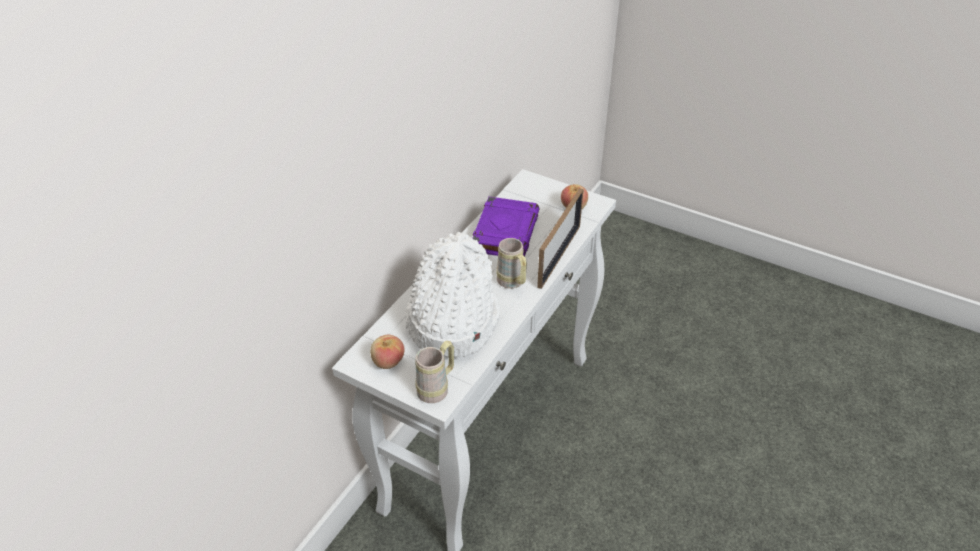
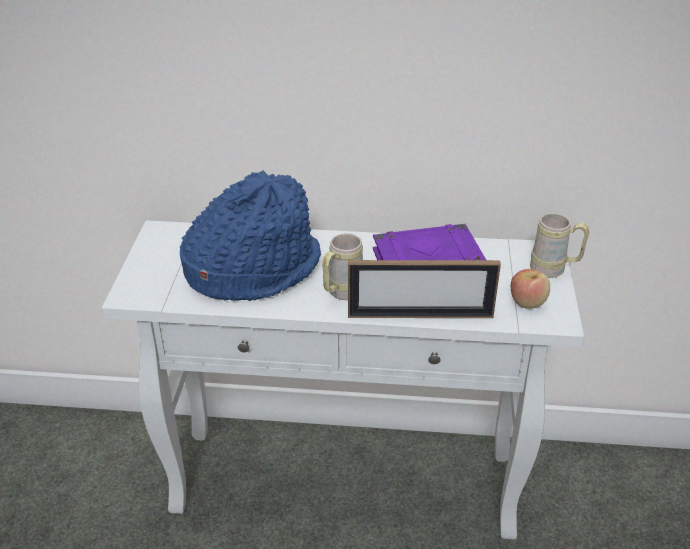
camera: 65 degrees right, 5 degrees down
(388, 362) = (168, 248): apple -> none
(437, 388) = (146, 289): beige mug -> beige mug (554, 270)
(451, 319) = (253, 268): white hat -> blue hat

